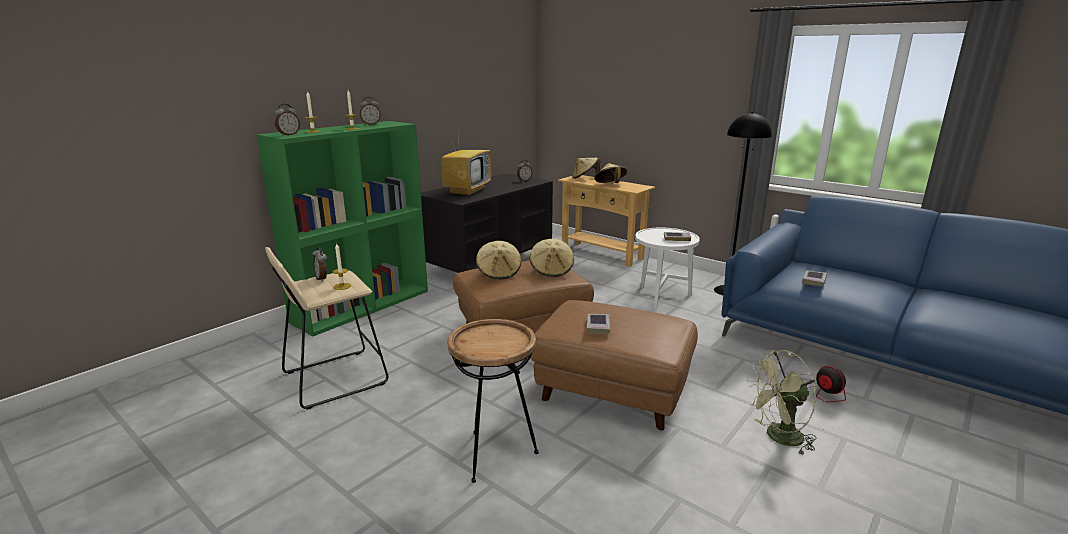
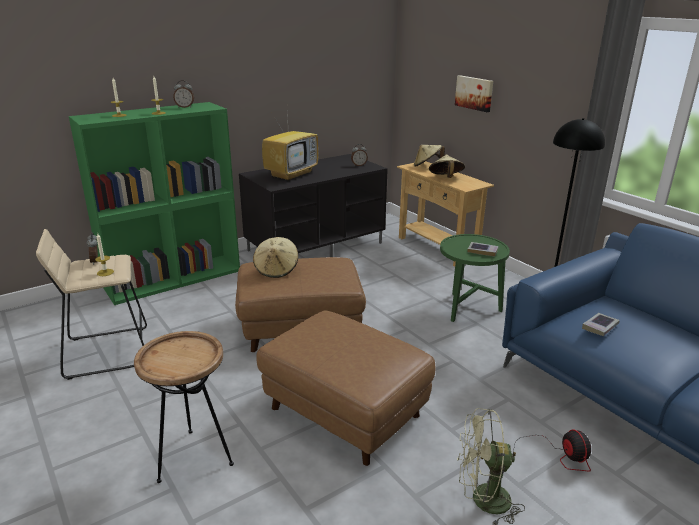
camera: 15 degrees right, 5 degrees up
(288, 135) = (92, 119): alarm clock -> none
(551, 270) = (329, 273): beige hat -> none
(598, 326) = (323, 348): book -> none
(628, 106) = (474, 93): none -> picture
(661, 297) = (467, 309): white side table -> green side table

